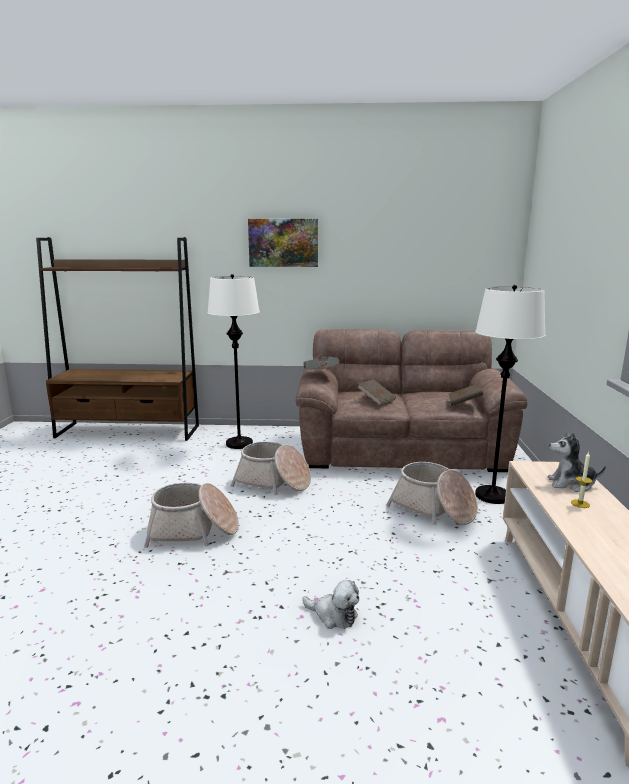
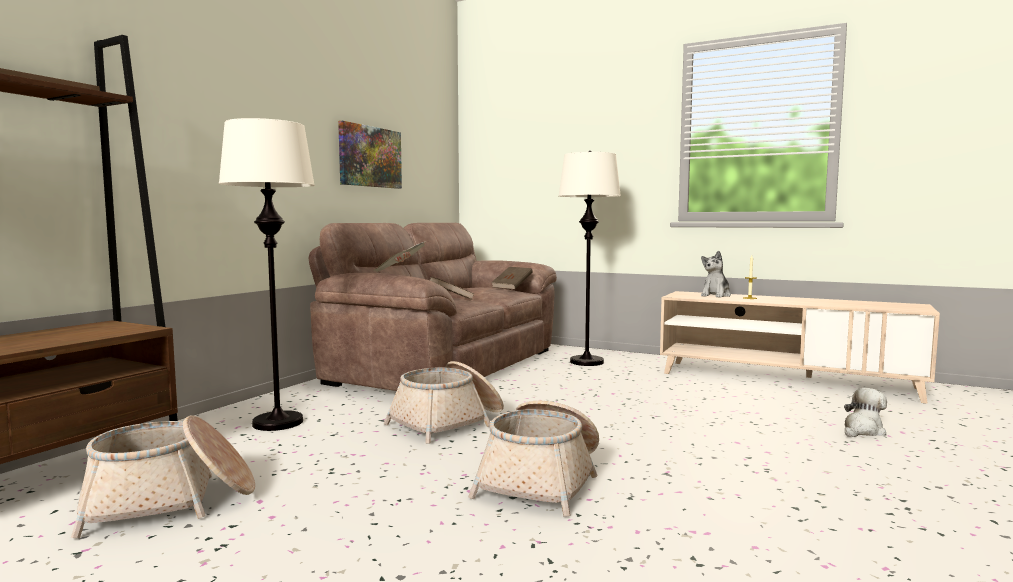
camera: 65 degrees left, 10 degrees down
(283, 243) = (256, 90): picture -> picture (370, 157)
(333, 615) = (767, 440): plush toy -> plush toy (862, 431)
(433, 509) = (593, 380): basket -> basket (171, 502)

